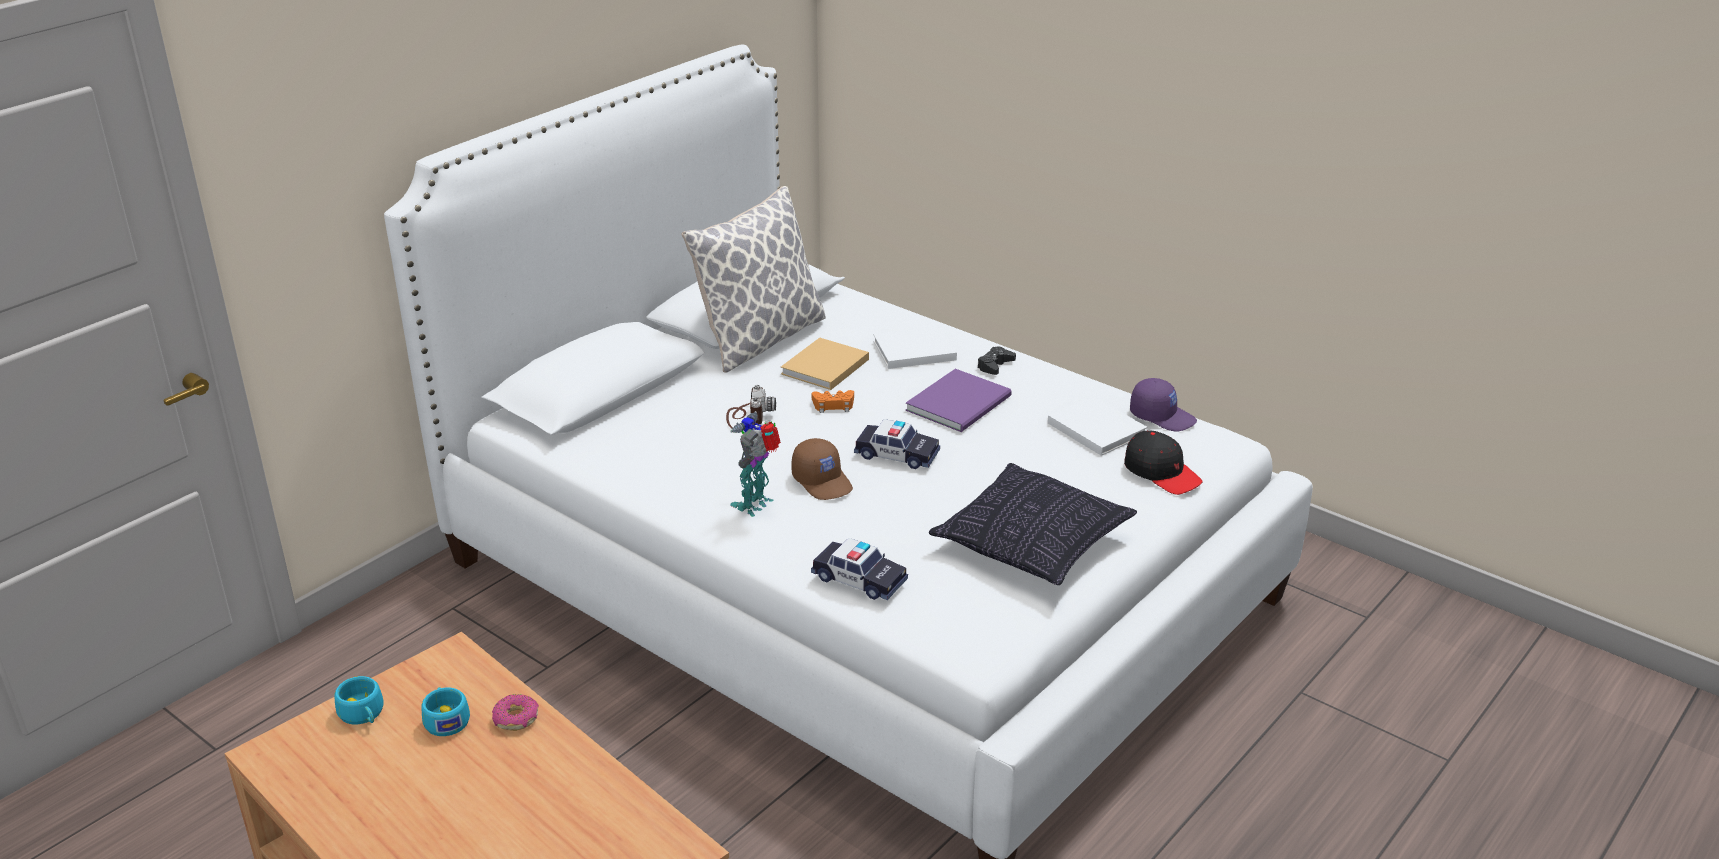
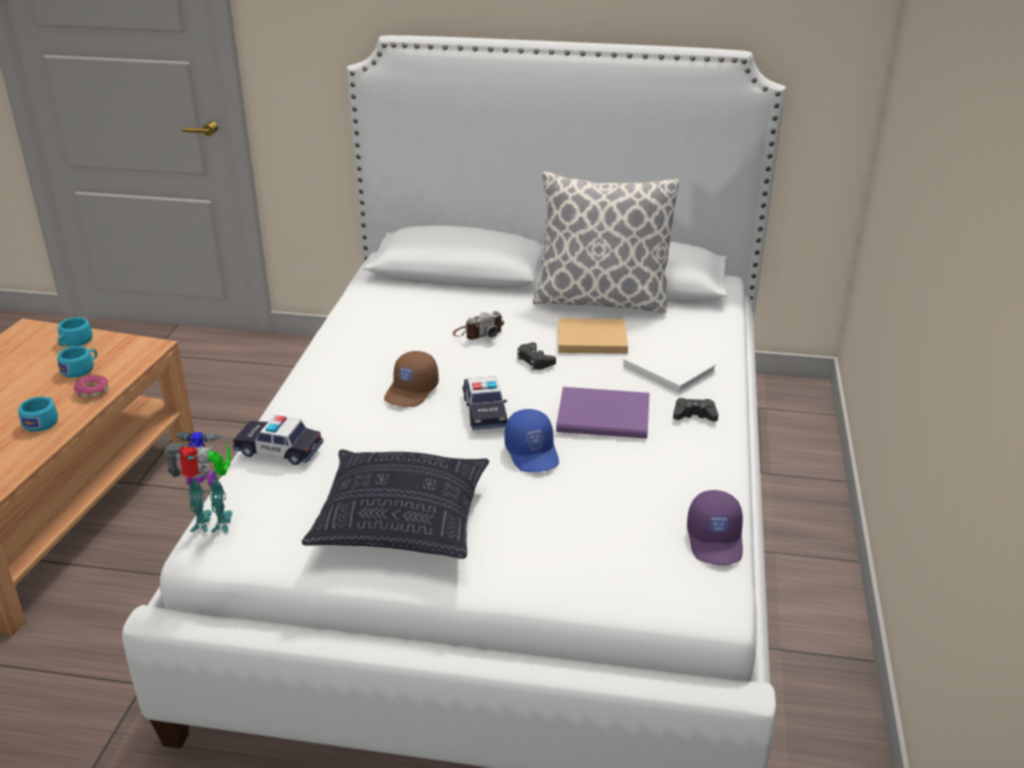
camera: 60 degrees right, 0 degrees up
(547, 769) = (43, 421): none -> turquoise cup
(756, 504) = (356, 374): toy robot -> toy robot (213, 525)
(833, 405) = (535, 360): orange game controller -> black game controller
(859, 579) = (279, 450): toy car -> toy car turned 105 degrees clockwise
(982, 453) = (533, 453): none -> blue cap
(1094, 428) = (645, 503): white book -> none
(1161, 472) = (600, 568): black cap -> none

